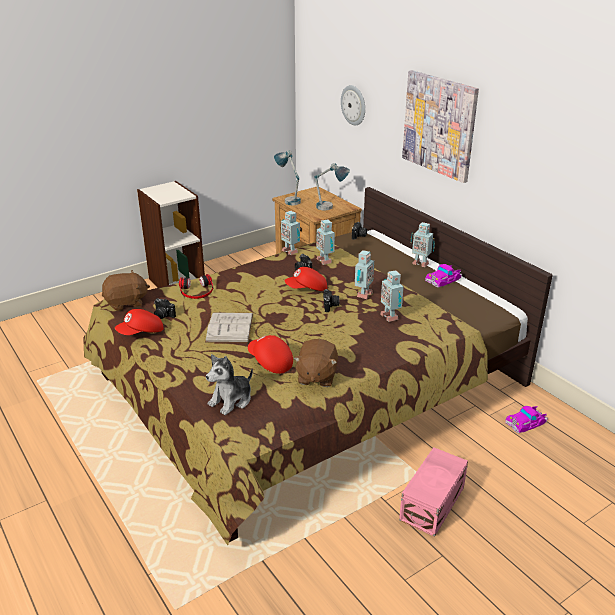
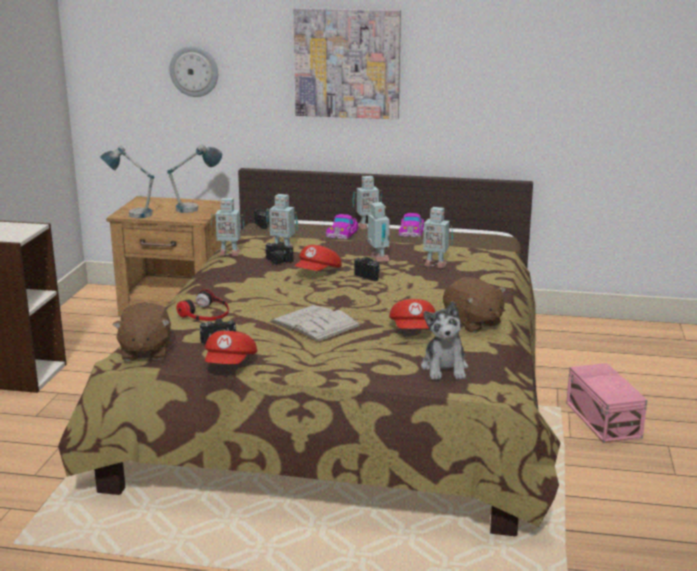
camera: 45 degrees left, 10 degrees down
(126, 303) = (145, 352): brown plush toy -> brown plush toy turned 150 degrees clockwise
(270, 362) = (413, 330): red cap -> red cap turned 90 degrees counterclockwise
(526, 422) = (564, 338): toy car -> toy car (343, 232)

